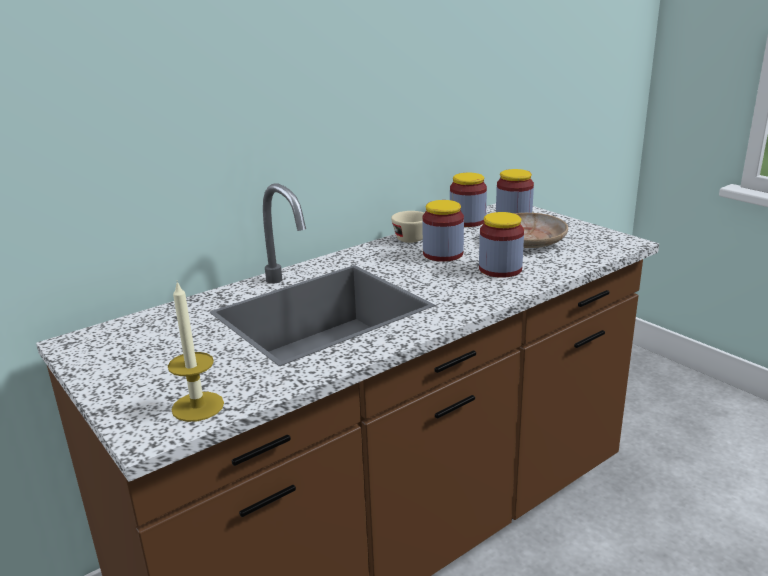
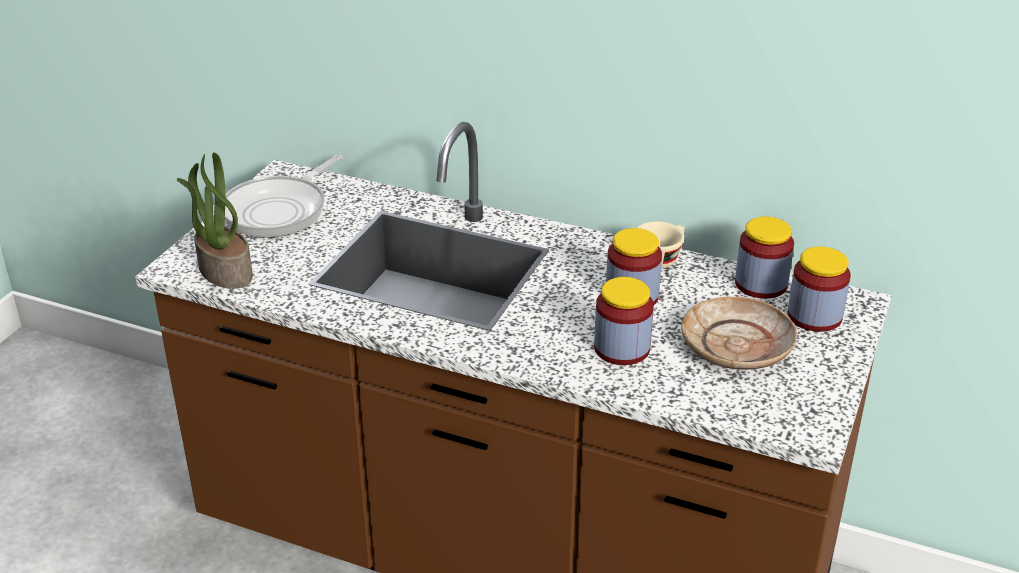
camera: 60 degrees right, 10 degrees up
(133, 356) = (280, 210): none -> frying pan
(198, 406) = (224, 271): candle -> potted plant

